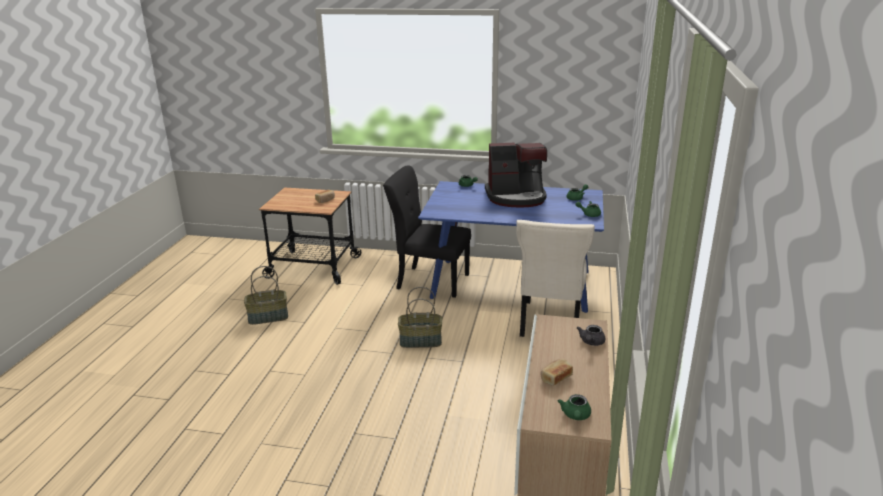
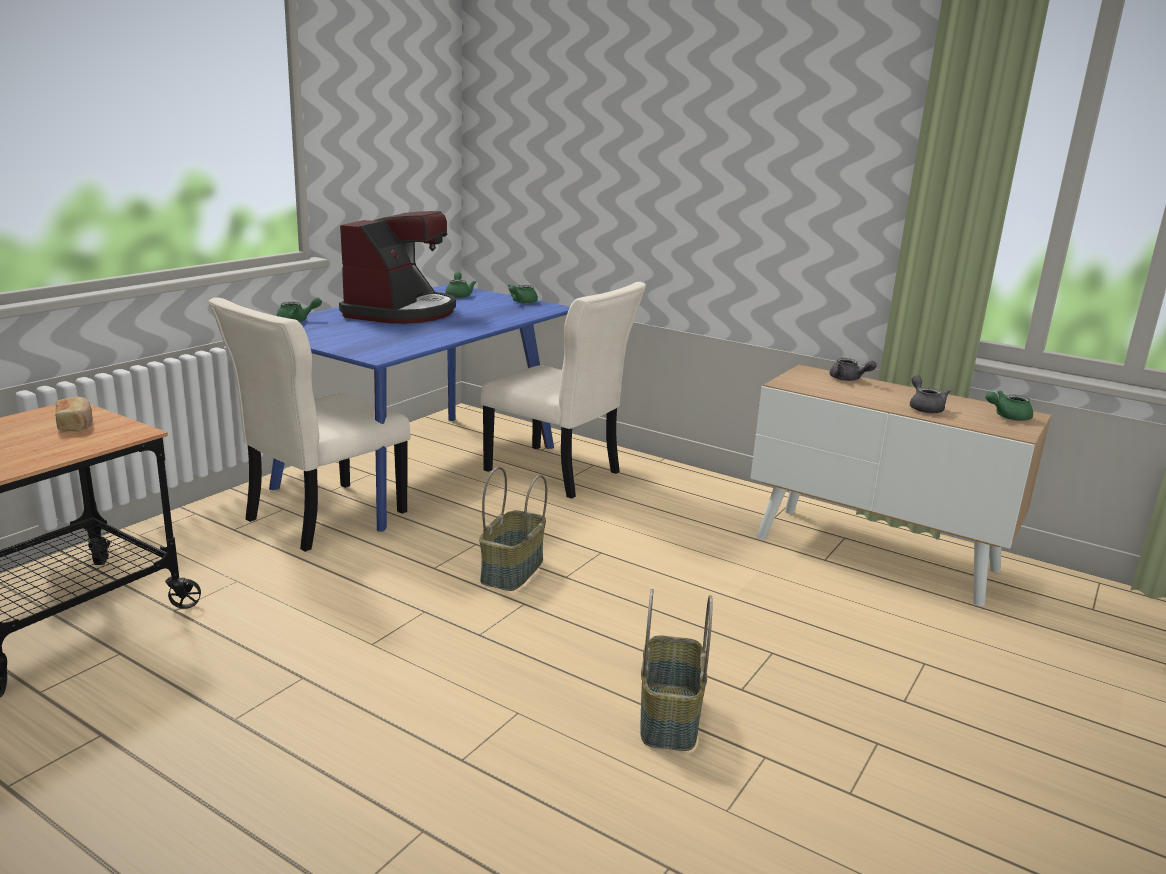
camera: 70 degrees left, 5 degrees down
(267, 318) = (216, 728): basket -> basket (671, 718)
(430, 281) = (321, 517): black chair -> beige chair
(555, 377) = (924, 408): bread -> grey teapot
(575, 416) = (1007, 417): green teapot -> green teapot turned 135 degrees clockwise

